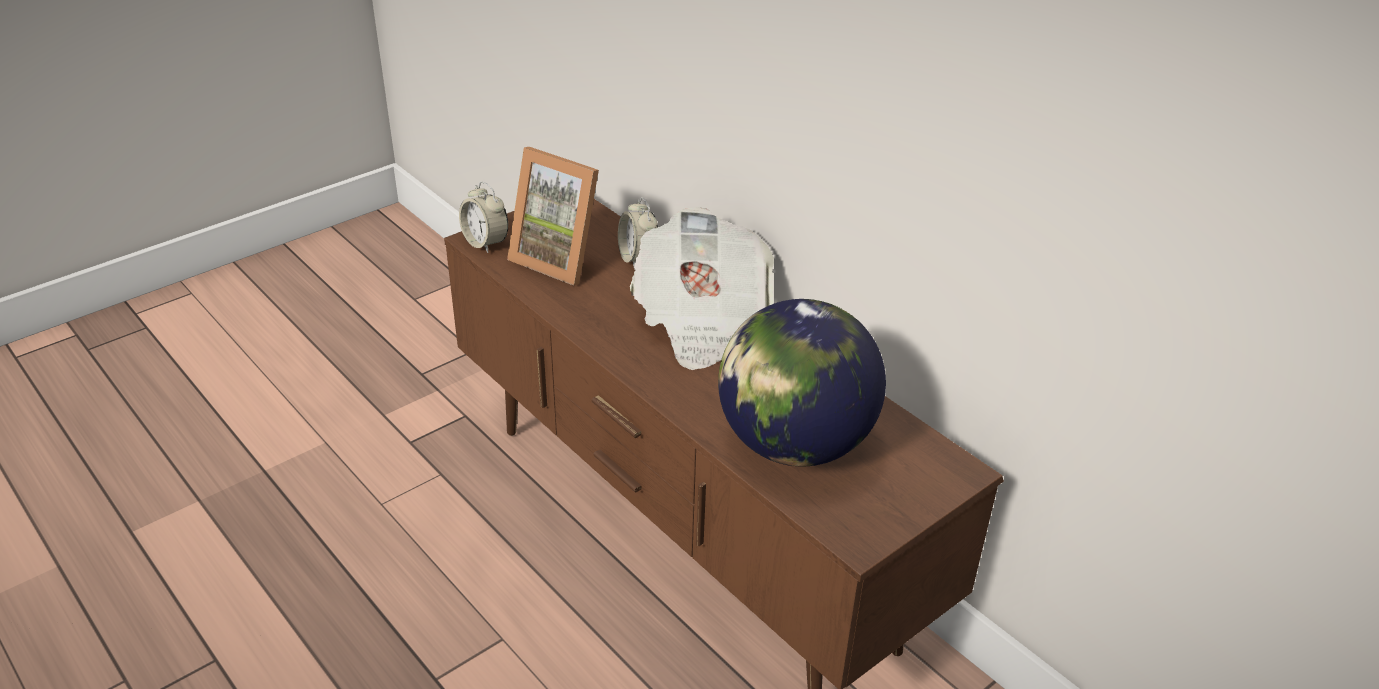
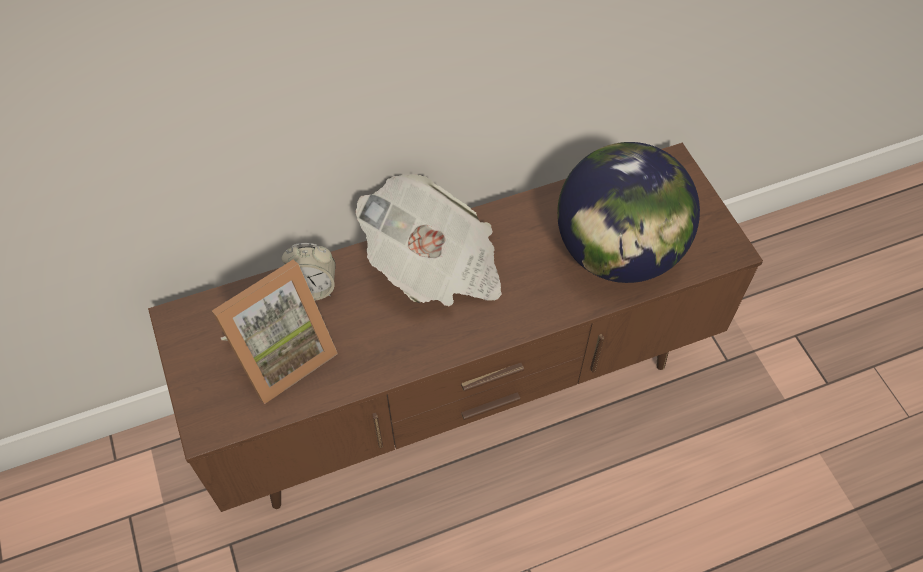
camera: 70 degrees left, 20 degrees up
(485, 243) = (218, 419): alarm clock -> none

